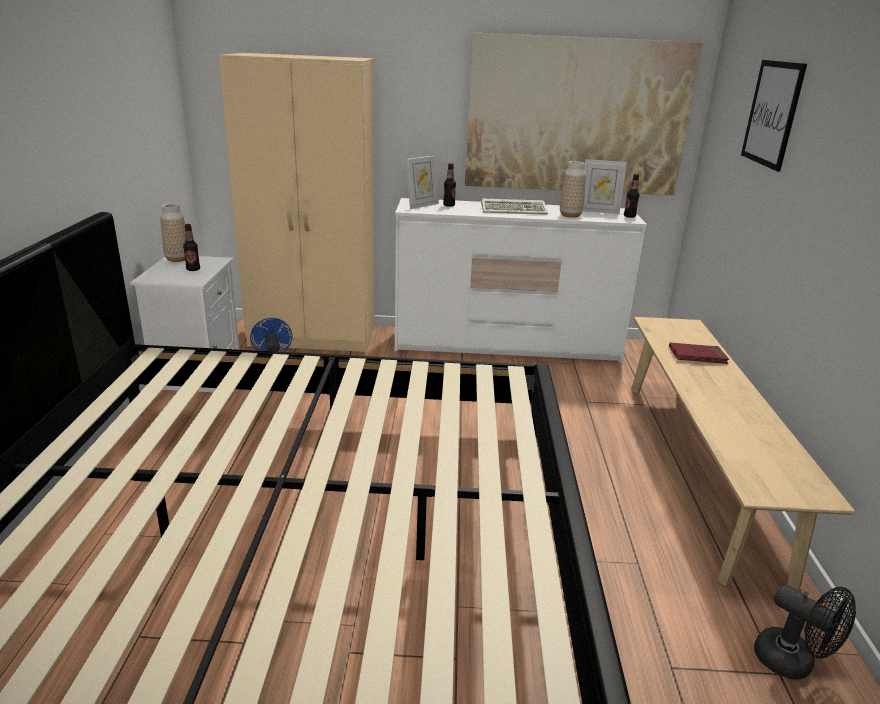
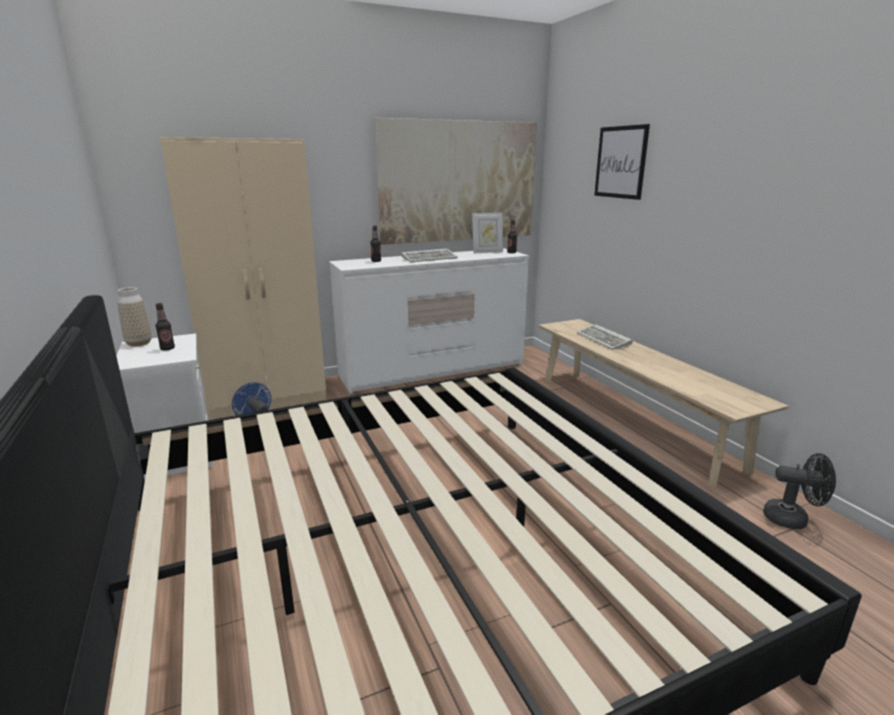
camera: 25 degrees left, 5 degrees down
(421, 205) = (355, 263): picture frame -> none
(570, 215) = (473, 256): vase -> none
(697, 356) = (604, 340): red book -> keyboard

